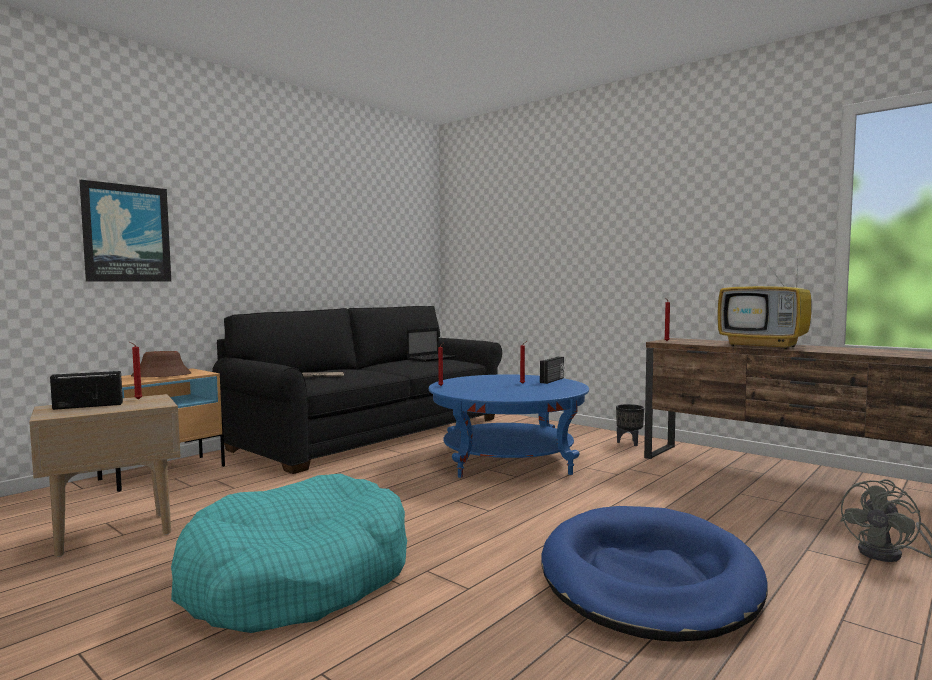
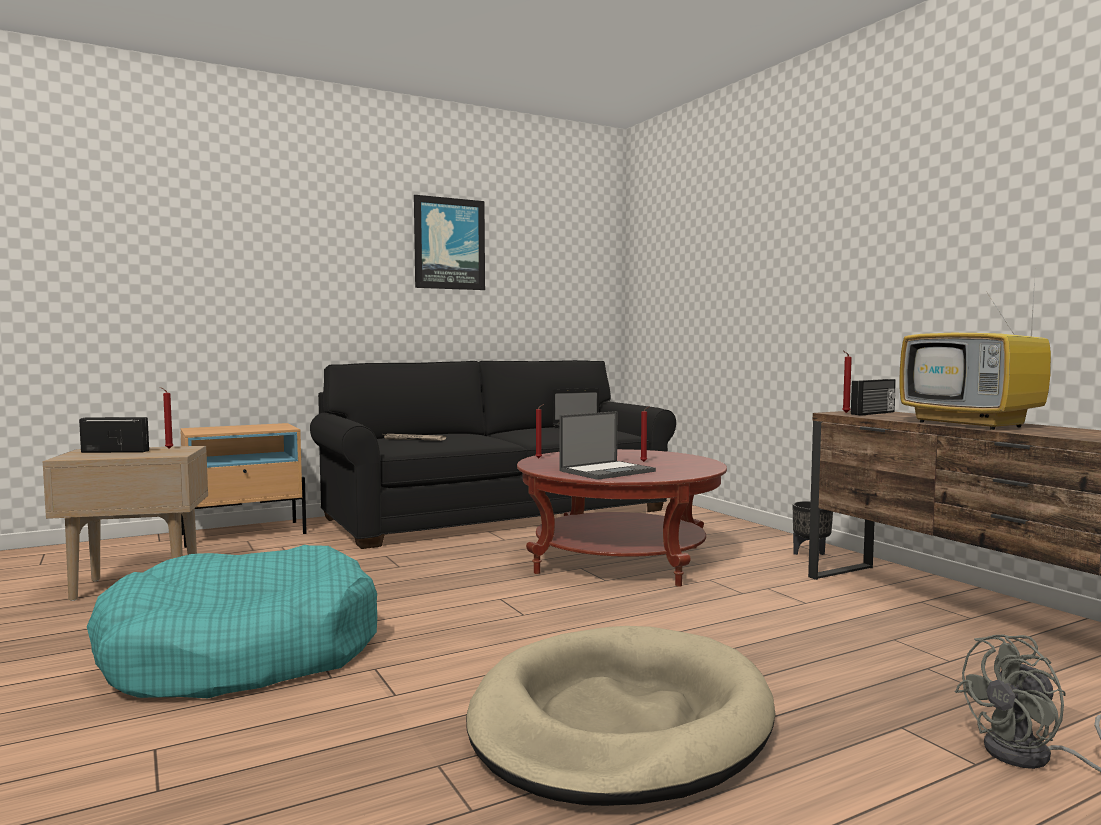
camera: 20 degrees right, 0 degrees up
(126, 233) = (220, 275): picture -> picture (449, 244)
(162, 375) = (242, 428): brown hat -> none
(508, 459) = (620, 559): blue coffee table -> red coffee table
(512, 392) = (607, 471): none -> laptop
(552, 380) = (691, 460): radio -> radio (874, 413)
(648, 578) = (620, 722): blue dog bed -> beige dog bed

